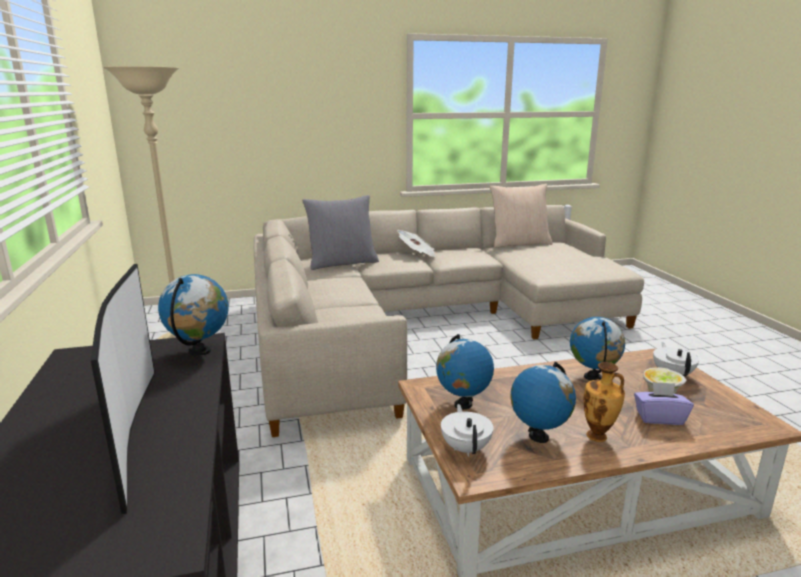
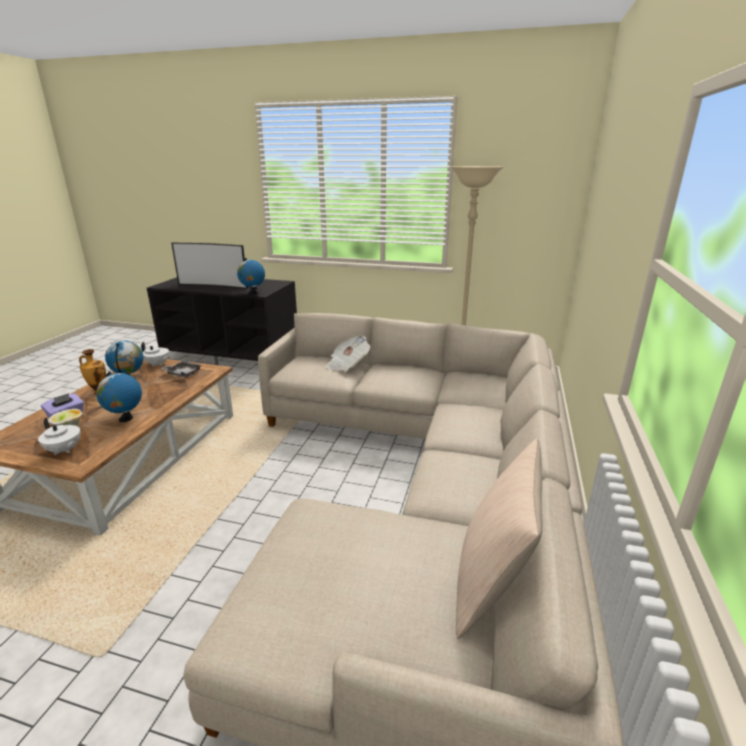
camera: 120 degrees right, 5 degrees up
(342, 263) = (474, 393): grey pillow -> none
(417, 254) = (481, 444): newspaper -> newspaper (347, 364)
(462, 405) = (183, 373): globe -> grey tray

